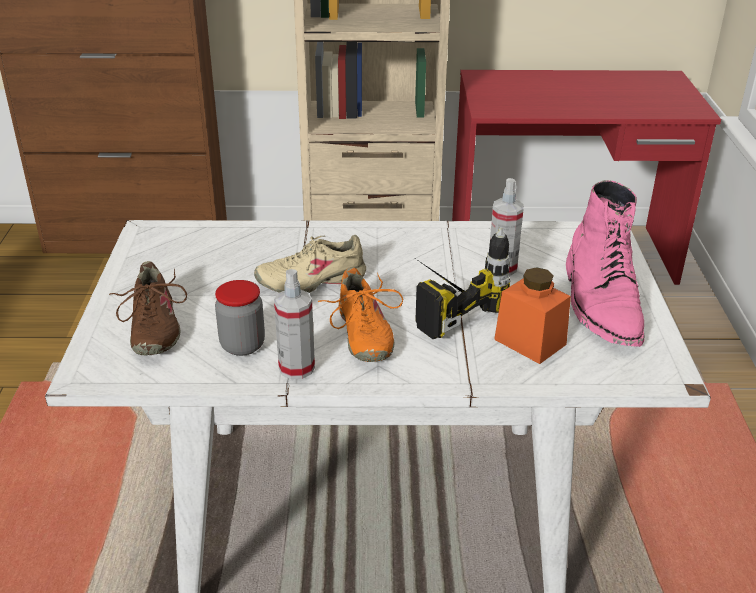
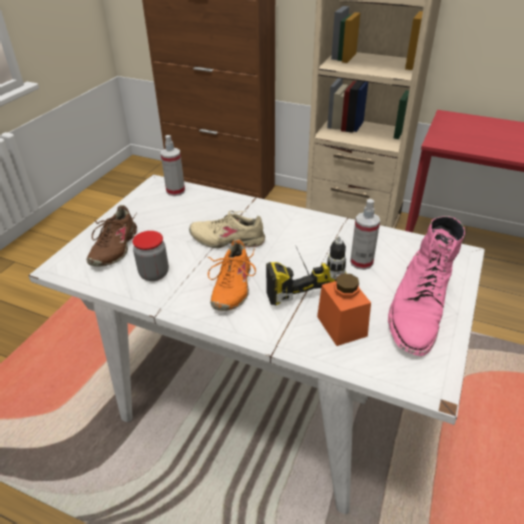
camera: 25 degrees right, 5 degrees up
(296, 368) = (174, 299): spray bottle -> spray bottle (175, 191)

